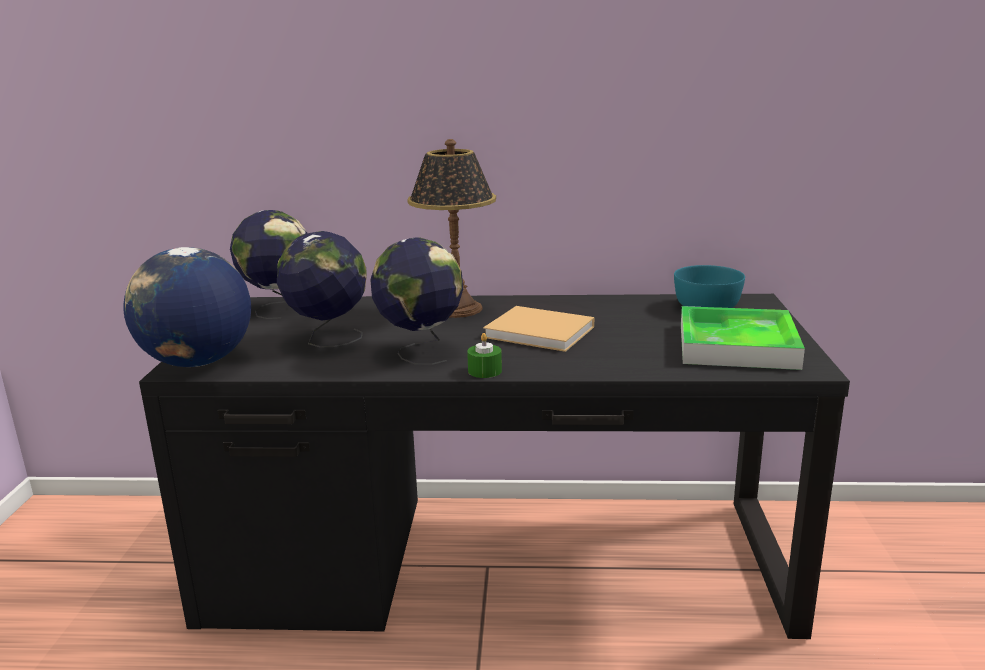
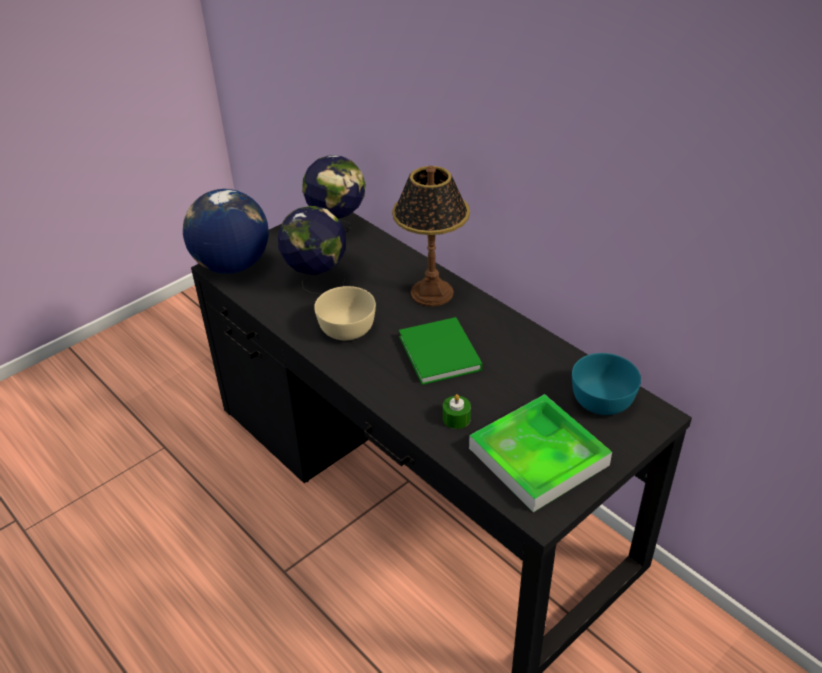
camera: 45 degrees right, 20 degrees up
(420, 351) = (346, 327): globe -> beige bowl
(485, 371) = (349, 372): green candle -> green candle (456, 418)
(542, 333) = (440, 355): beige book -> green book

